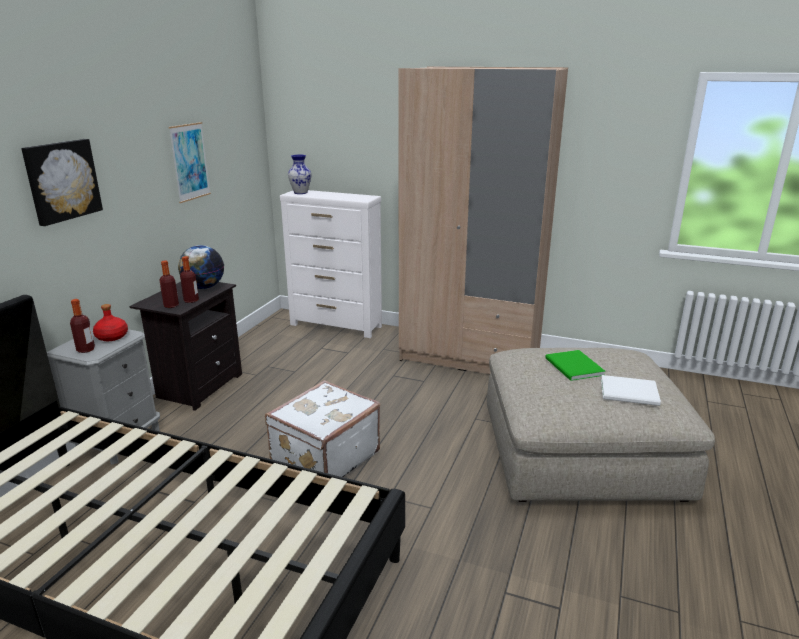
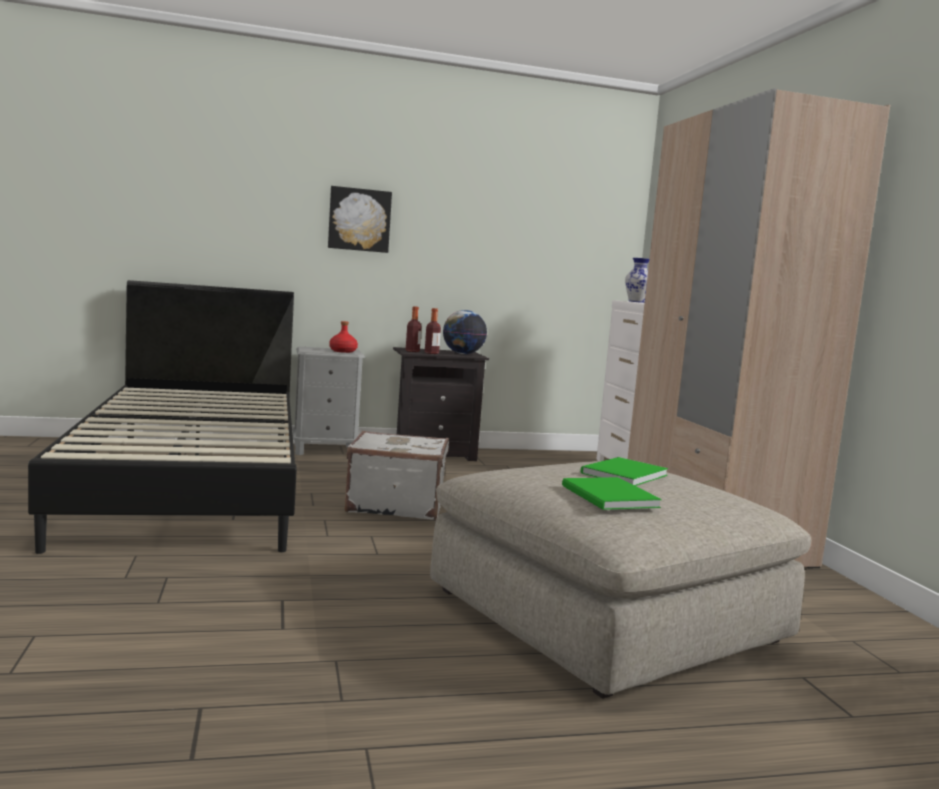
camera: 55 degrees right, 15 degrees down
(86, 349) = (314, 349): bottle -> none
(190, 162) = (510, 242): picture -> none
(631, 393) = (609, 497): white book -> green book

